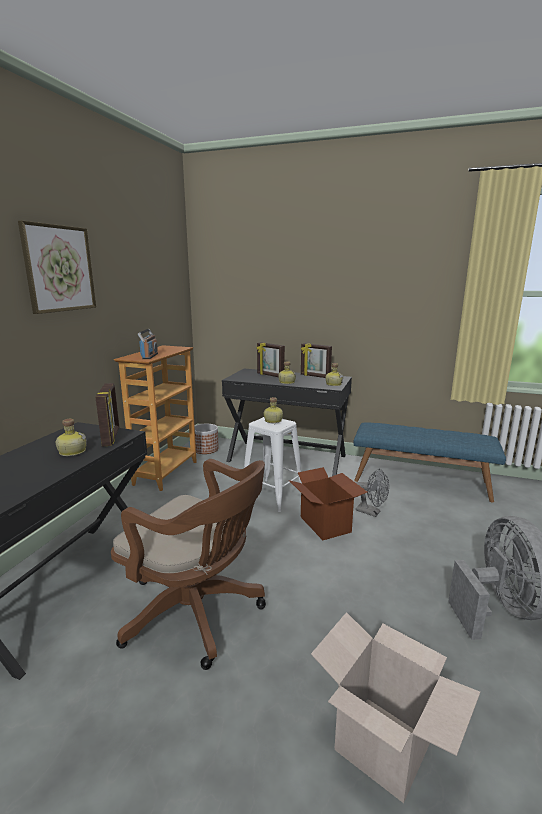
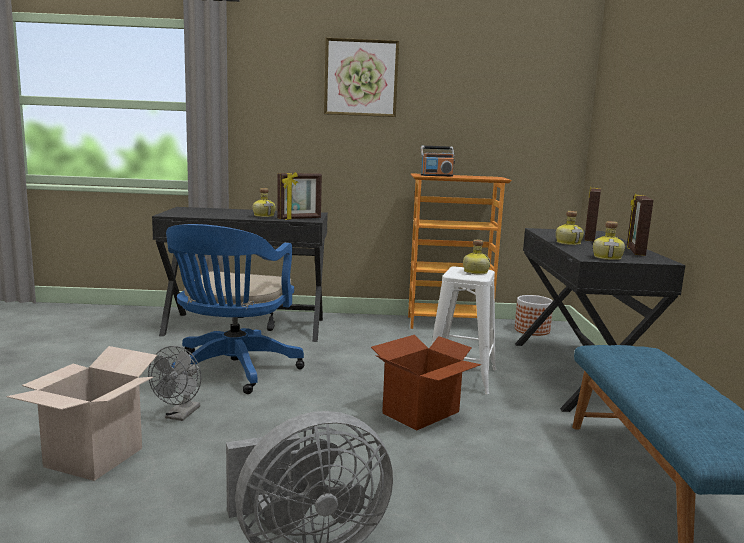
camera: 70 degrees right, 5 degrees down
(198, 613) = (232, 371): brown office chair -> blue office chair
(371, 512) = (486, 443): grey fan -> grey fan (180, 415)

